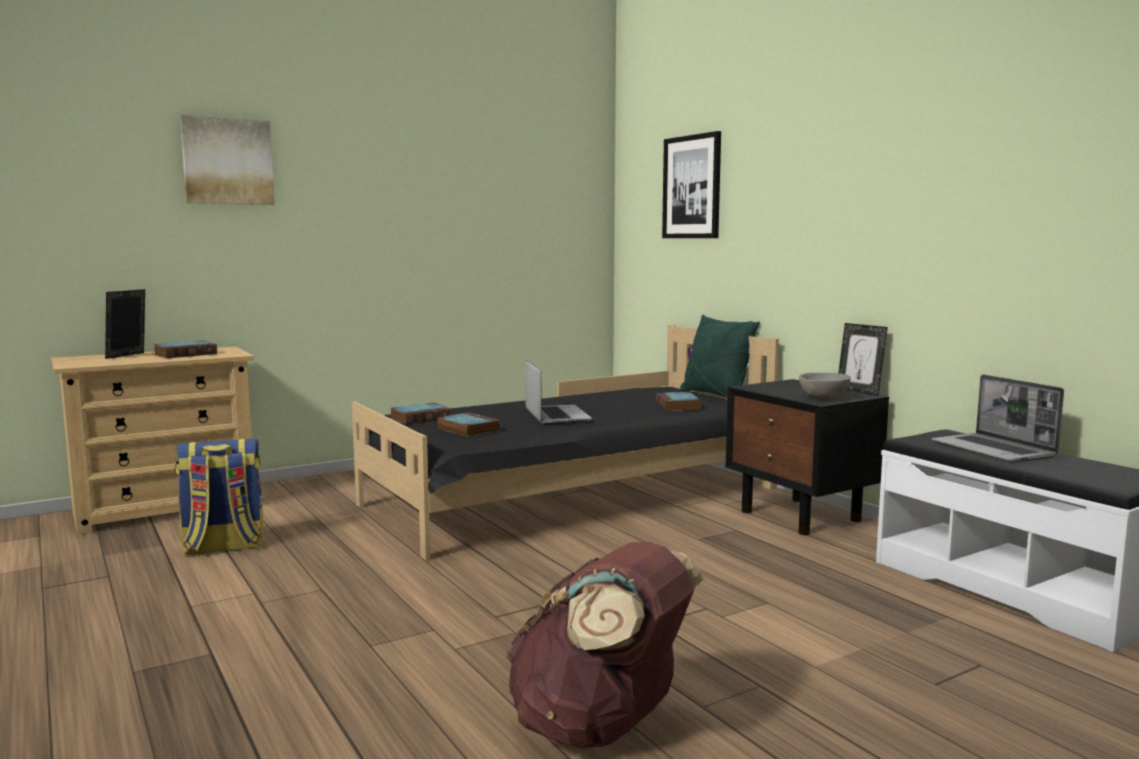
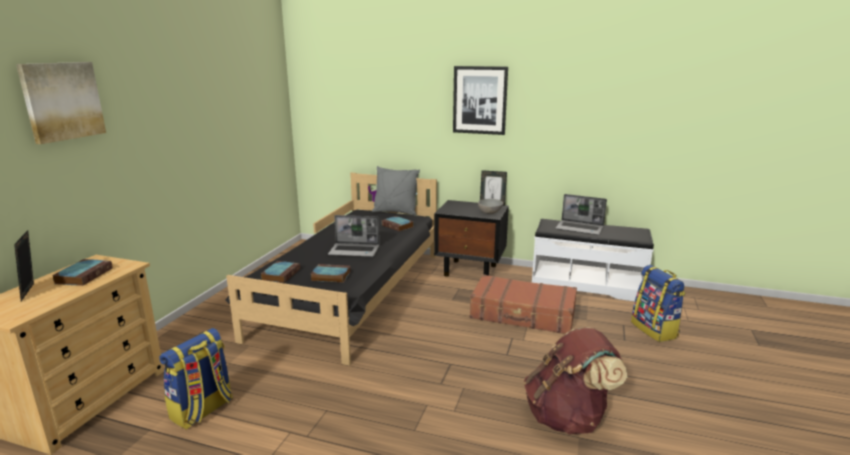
camera: 40 degrees left, 10 degrees up
(556, 416) = (355, 251): laptop -> laptop turned 150 degrees clockwise
(692, 187) = (361, 89): picture -> picture (480, 100)
(715, 395) = (395, 212): green pillow -> grey pillow
(785, 588) = (523, 315): none -> brown suitcase
(1049, 696) = (655, 330): none -> backpack

